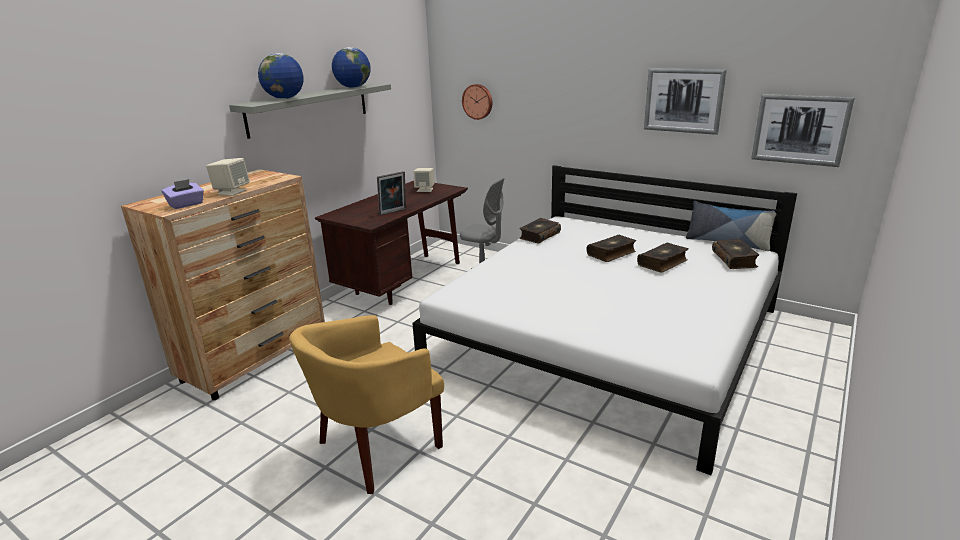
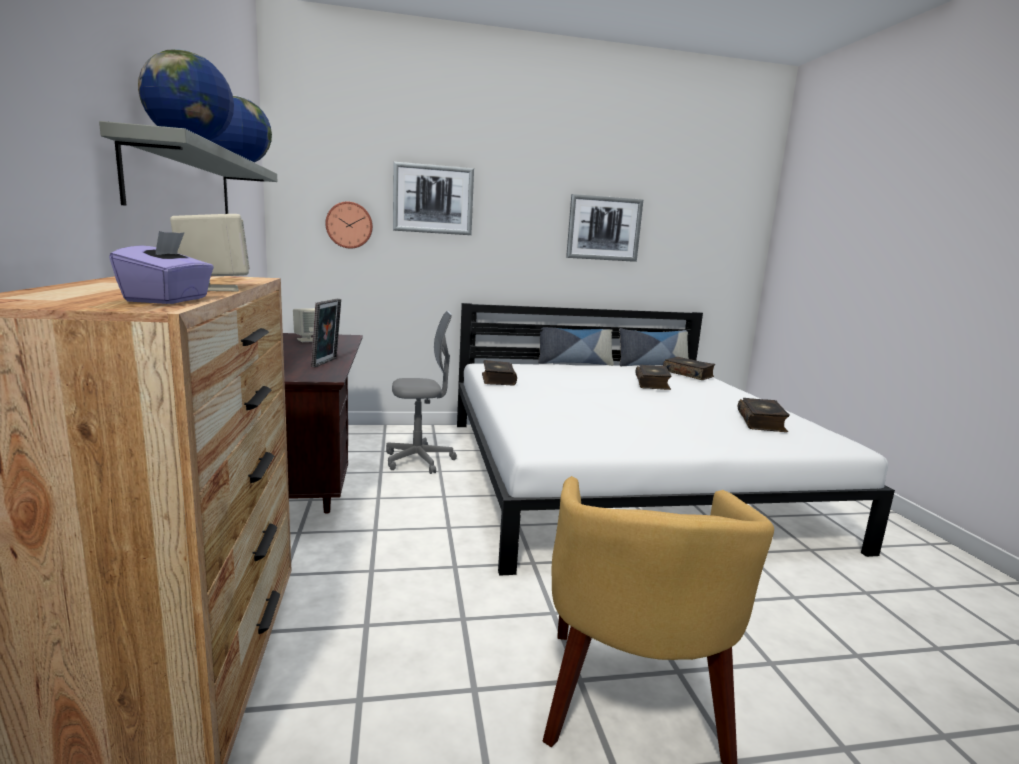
camera: 45 degrees left, 10 degrees down
(612, 253) = (597, 383): book -> book (762, 422)
(647, 228) = (574, 363): none -> pillow
(800, 129) = (700, 256): picture -> picture (433, 199)

